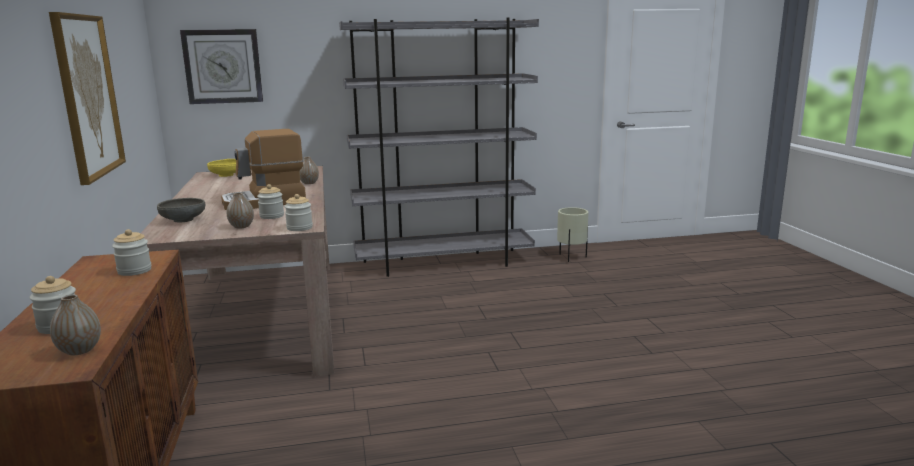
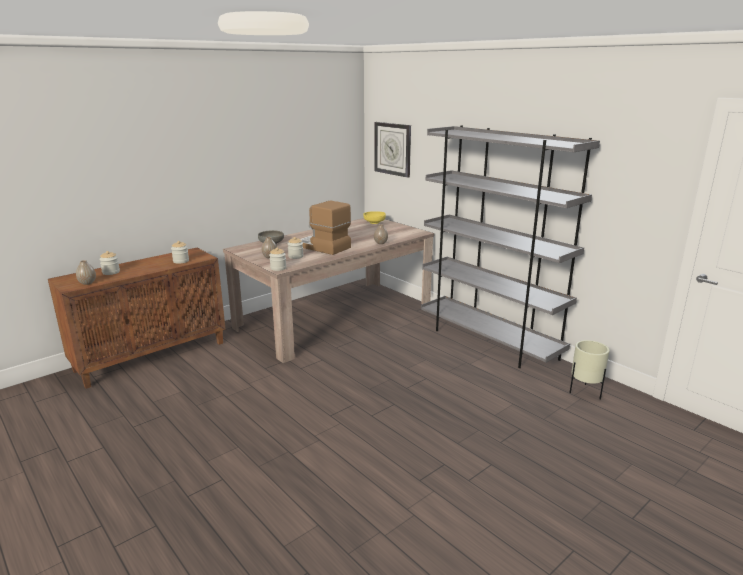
camera: 60 degrees right, 5 degrees up
(87, 96) = (245, 166): picture -> none

